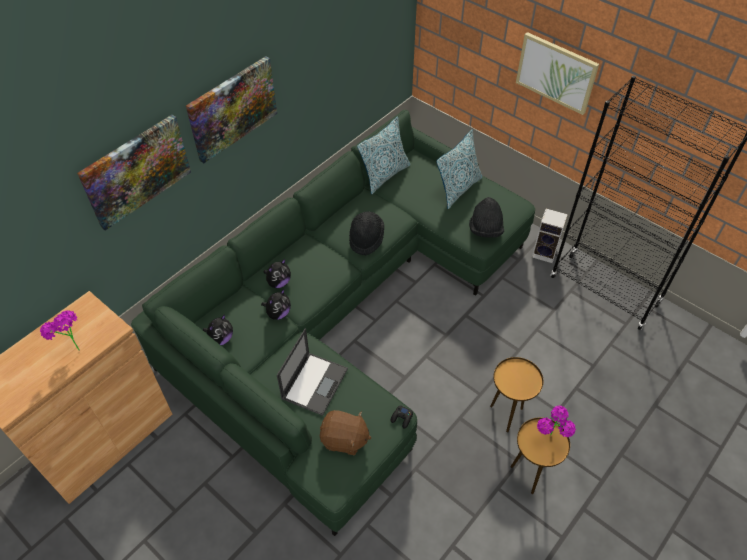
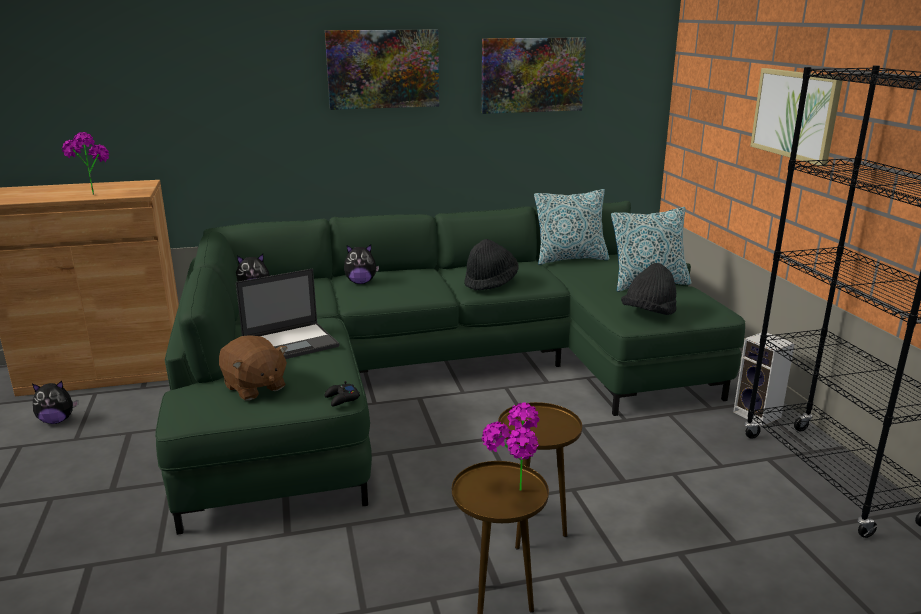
camera: 35 degrees right, 30 degrees down
(136, 171) = (250, 72): picture -> picture (532, 75)
(278, 313) = (331, 298): plush toy -> plush toy (57, 420)

